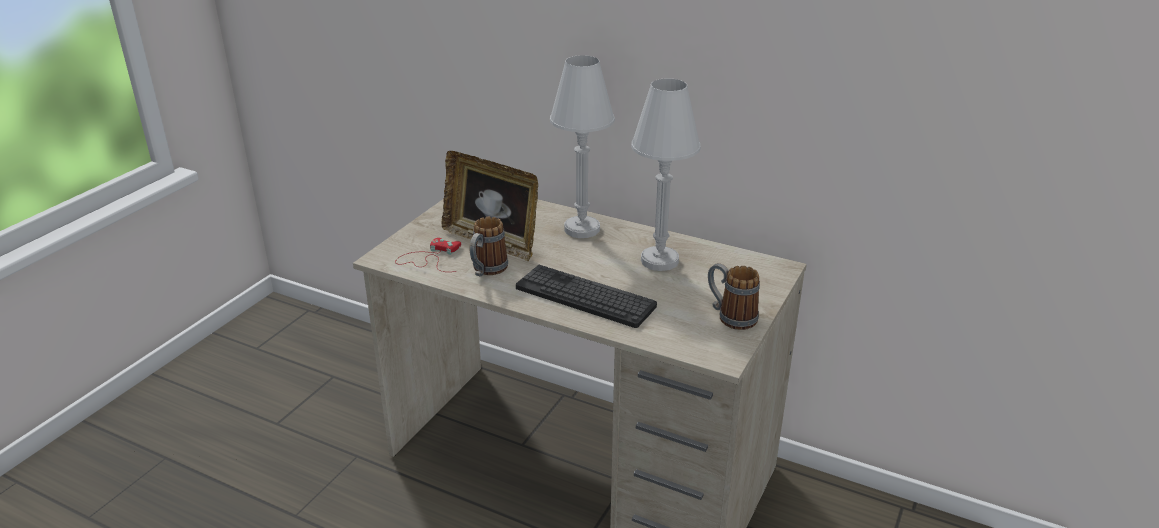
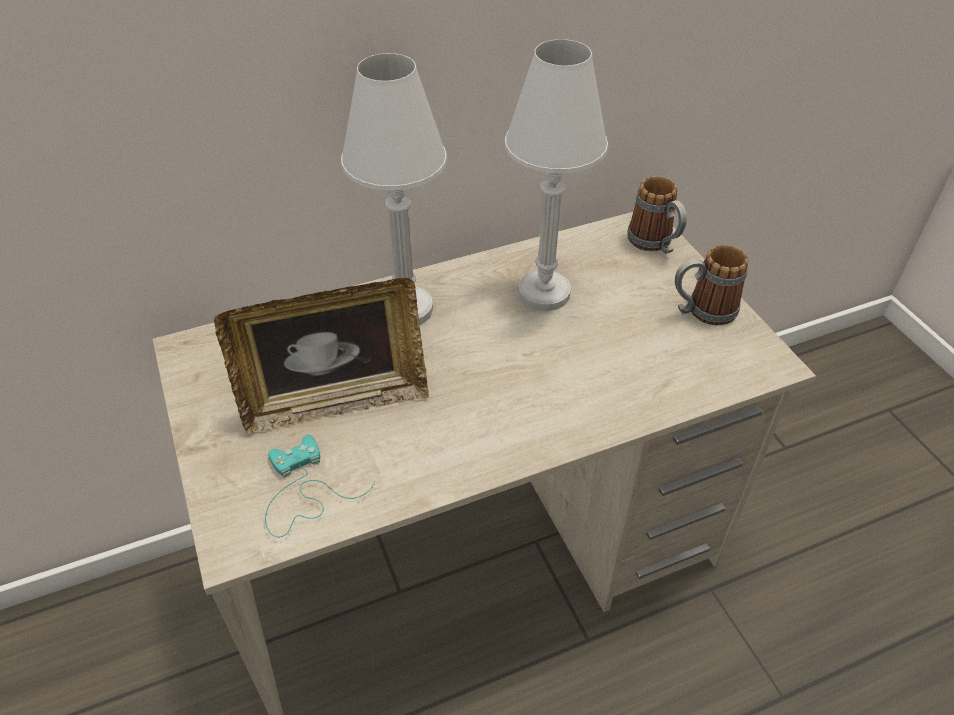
camera: 50 degrees left, 15 degrees up
(430, 259) = (303, 490): red game controller -> turquoise game controller
(486, 271) = (401, 449): mug -> mug (655, 244)
(585, 297) = (556, 396): keyboard -> none

